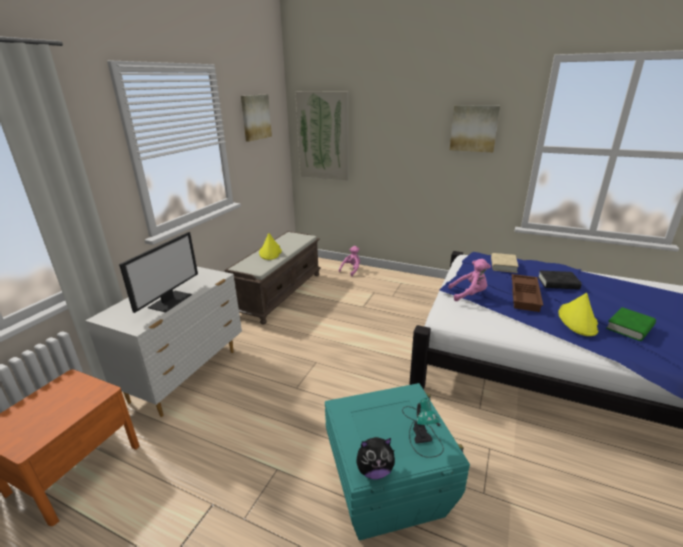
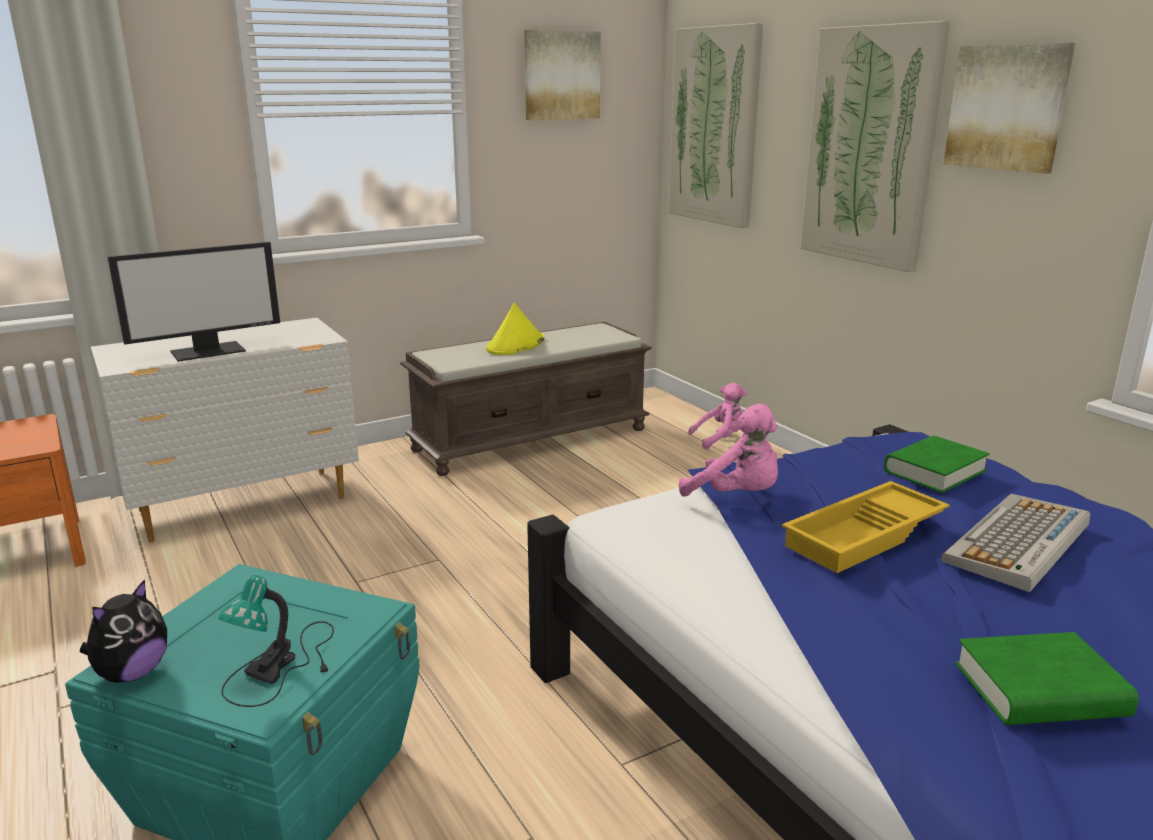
camera: 35 degrees right, 5 degrees down
(374, 470) = (132, 673): plush toy -> plush toy turned 90 degrees counterclockwise
(411, 144) = (870, 147): none -> picture
(503, 265) = (934, 471): beige book -> green book
(525, 296) = (865, 536): brown tray -> yellow tray
(558, 283) = (1018, 543): black book -> keyboard
(577, 320) = (906, 621): yellow hat -> none

